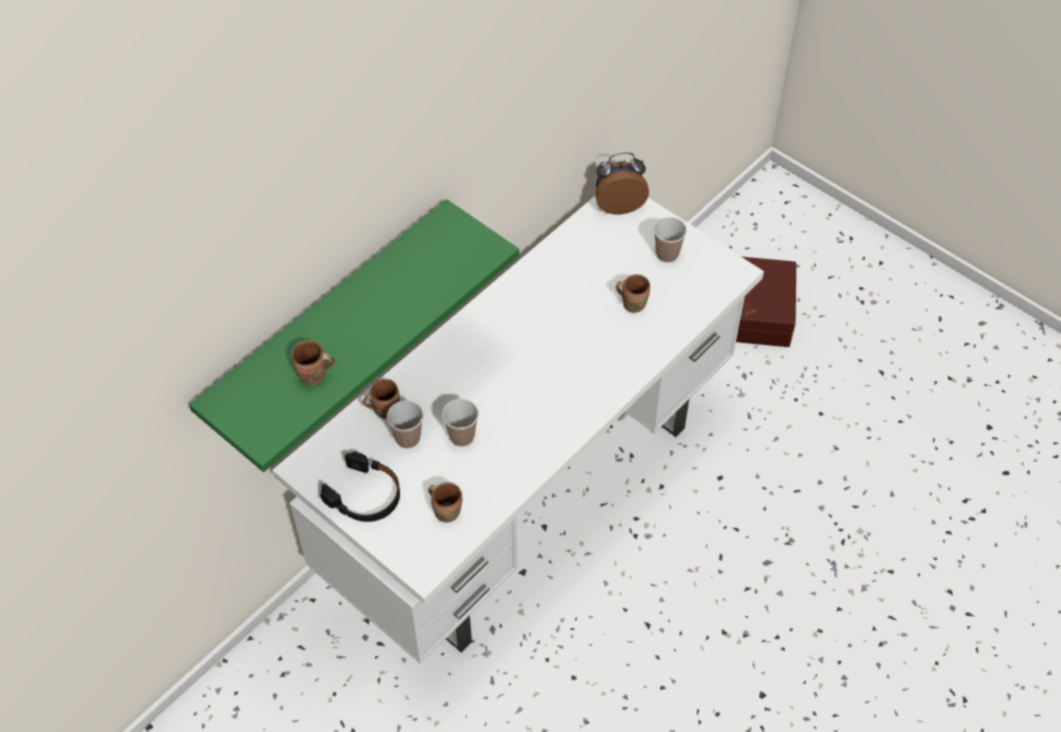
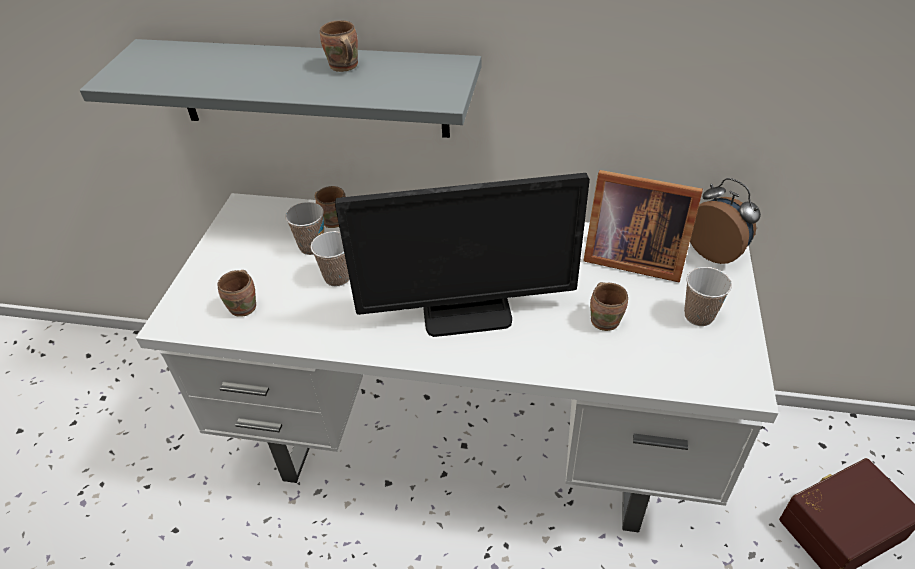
camera: 60 degrees right, 10 degrees down
(314, 376) = (200, 74): brown mug -> brown mug (343, 67)
(329, 323) = (310, 88): green shelf -> grey shelf
(365, 495) = (234, 250): black headphones -> none
(564, 374) = (467, 312): none -> monitor
(585, 251) = (630, 256): none -> picture frame

